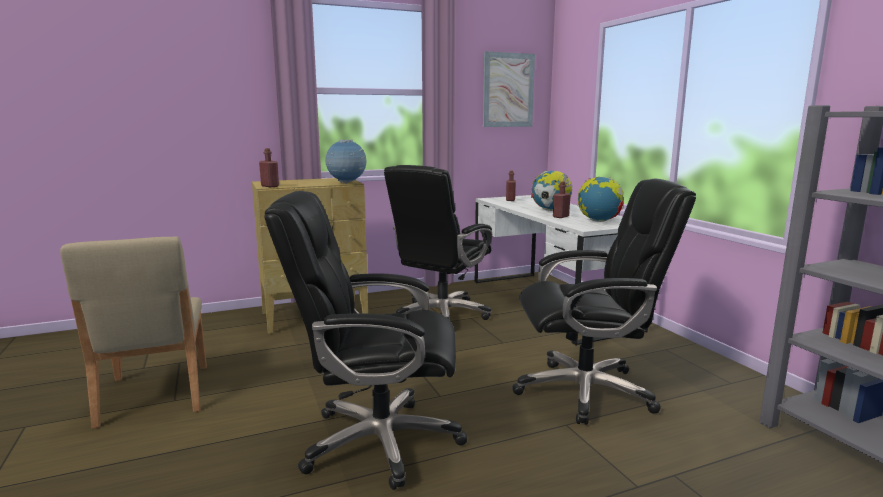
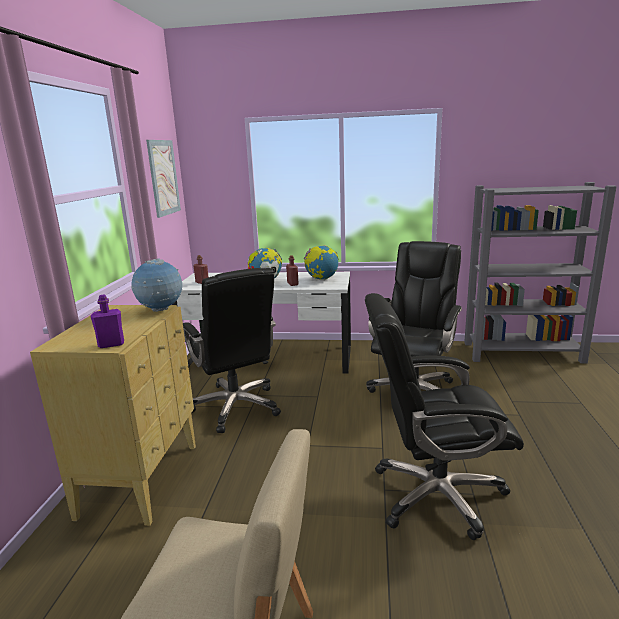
camera: 60 degrees left, 5 degrees up
(270, 186) = (111, 344): red bottle -> purple bottle
(378, 442) = (435, 495): black office chair -> black office chair turned 60 degrees clockwise

